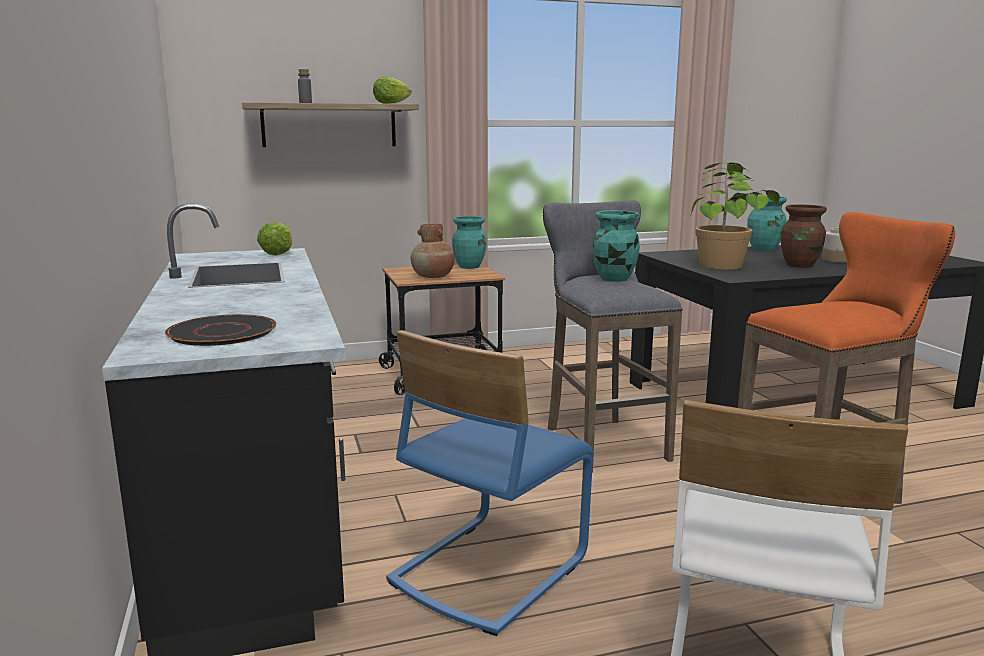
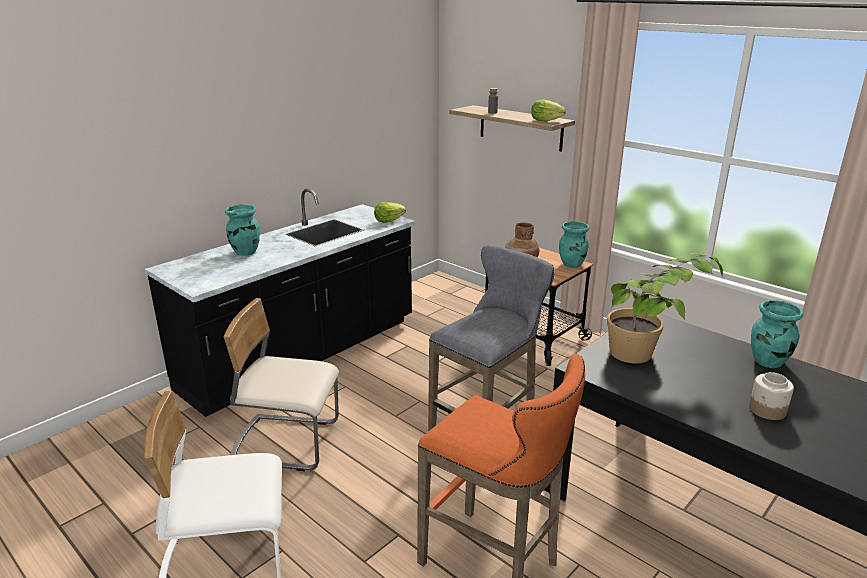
camera: 60 degrees right, 10 degrees up
(223, 332) = (204, 268): black plate -> none
(487, 569) = (286, 442): blue chair -> beige chair
(614, 279) = (494, 321): turquoise vase -> turquoise vase (245, 252)
(800, 265) = (696, 391): brown vase -> none

